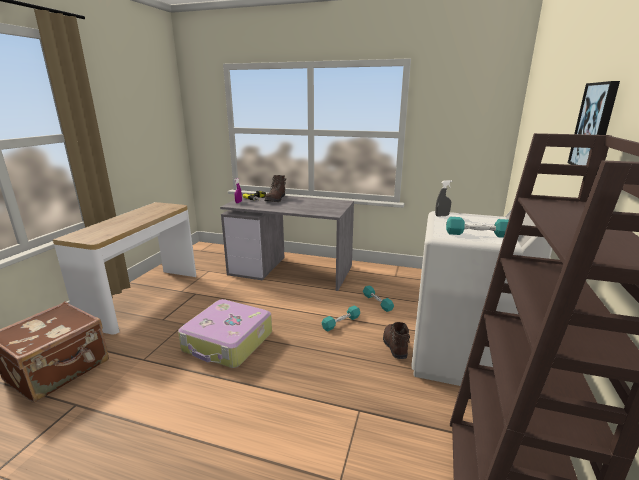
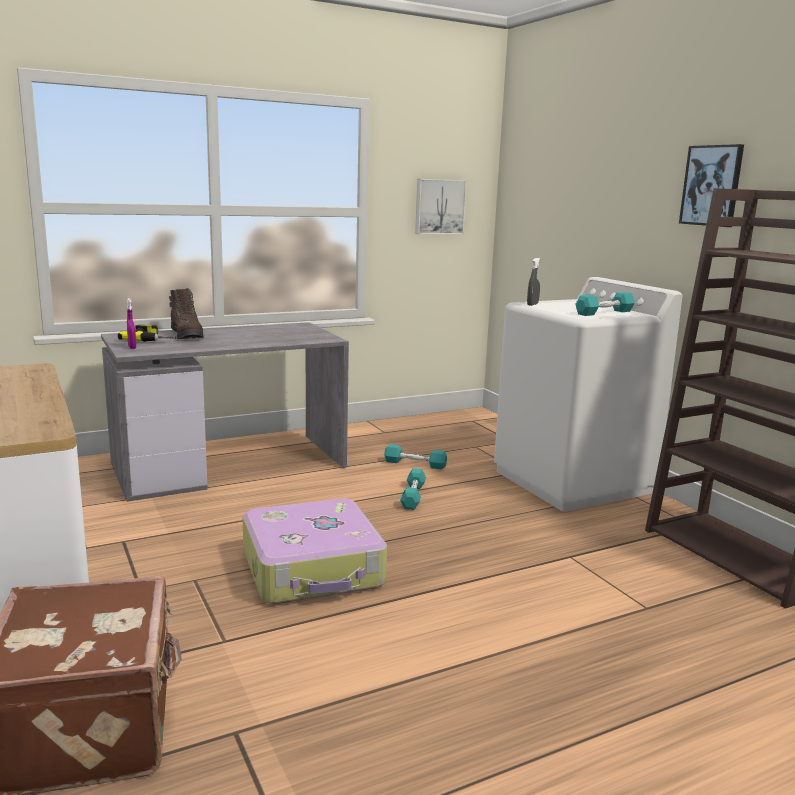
camera: 45 degrees left, 5 degrees down
(394, 346) = (505, 496): brown boot -> none
(463, 132) = (439, 206): none -> picture

